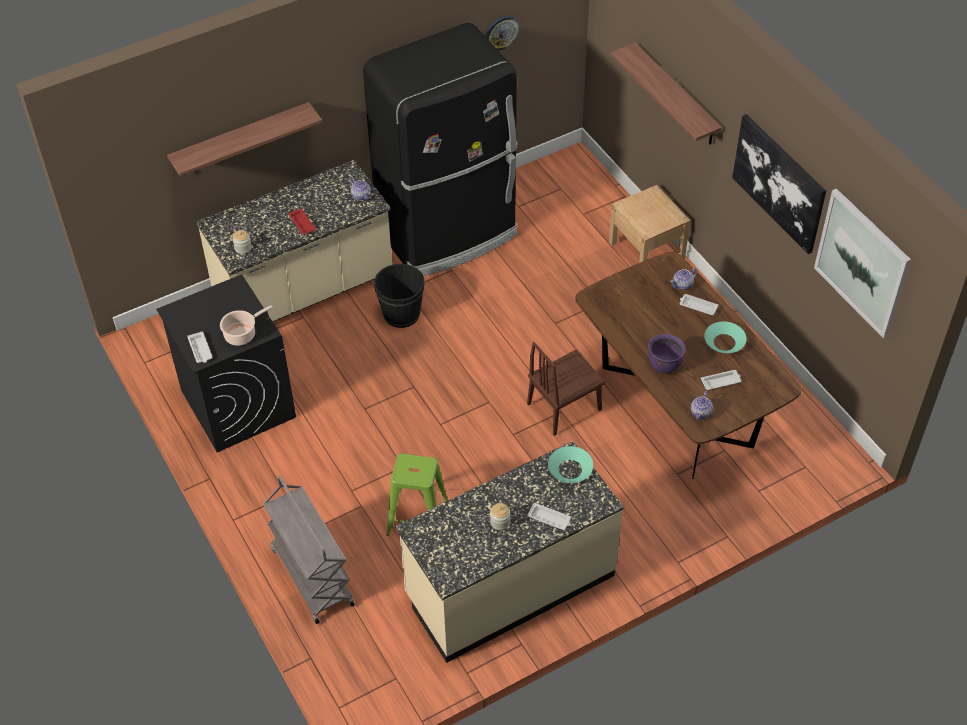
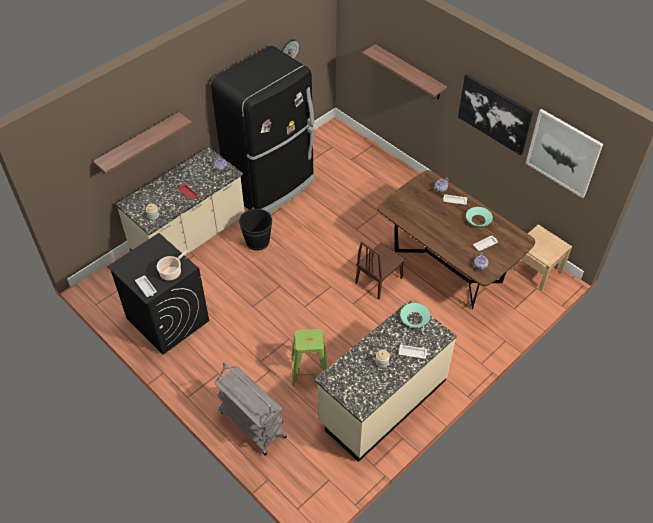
camera: 15 degrees left, 0 degrees up
(646, 250) = (397, 175): beige nightstand -> beige nightstand (536, 269)
(664, 364) = (447, 240): purple cooking pot -> none

